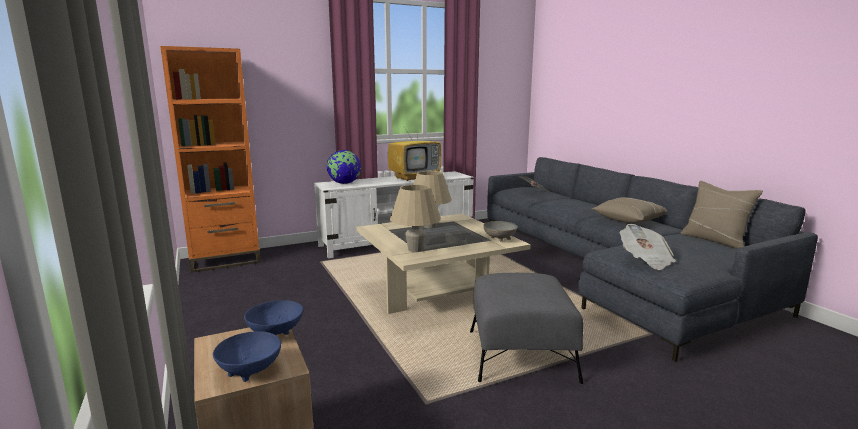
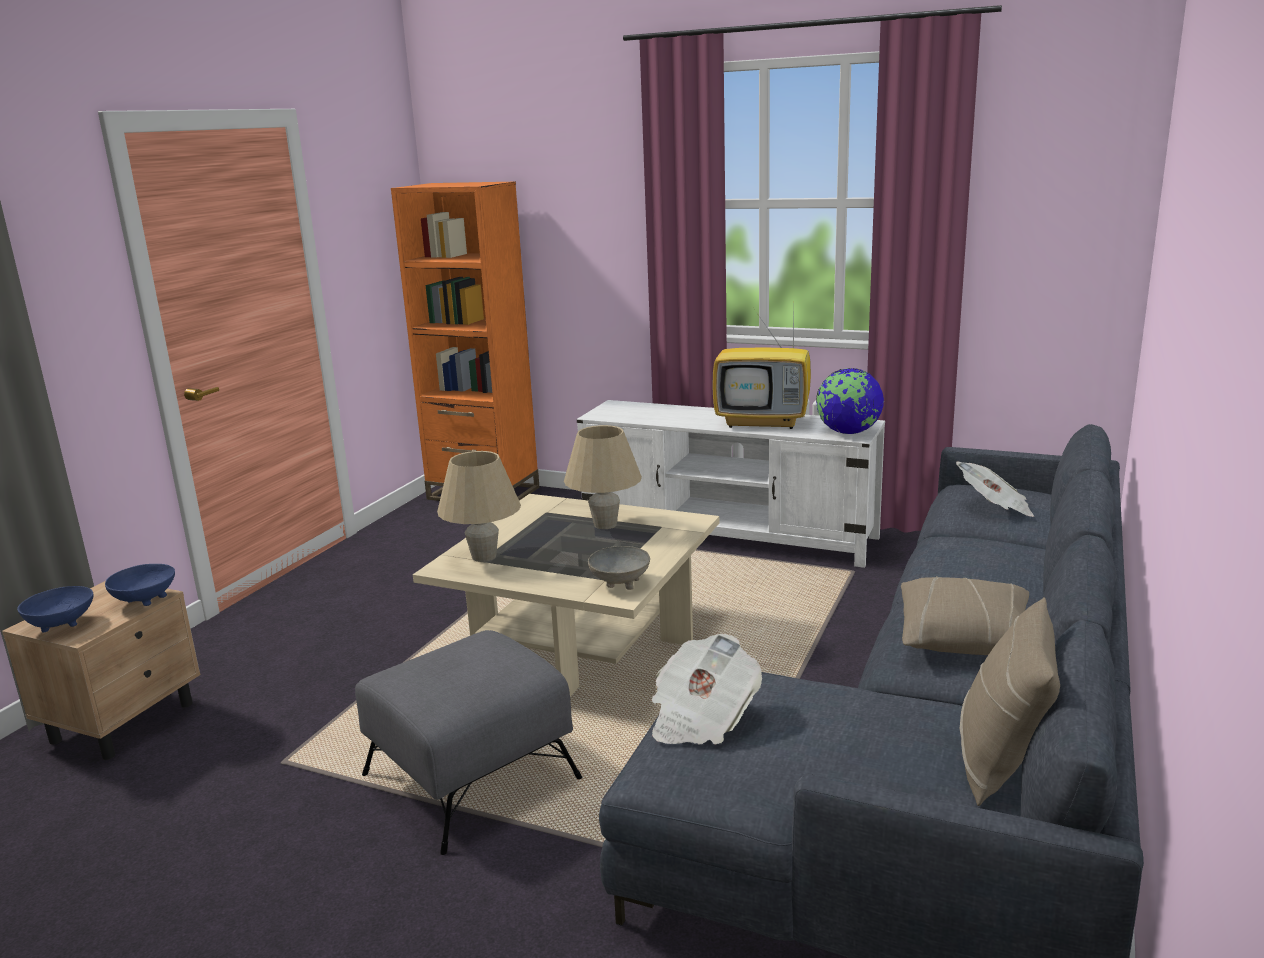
camera: 50 degrees right, 5 degrees up
(344, 183) = (634, 411): globe -> globe (848, 433)

